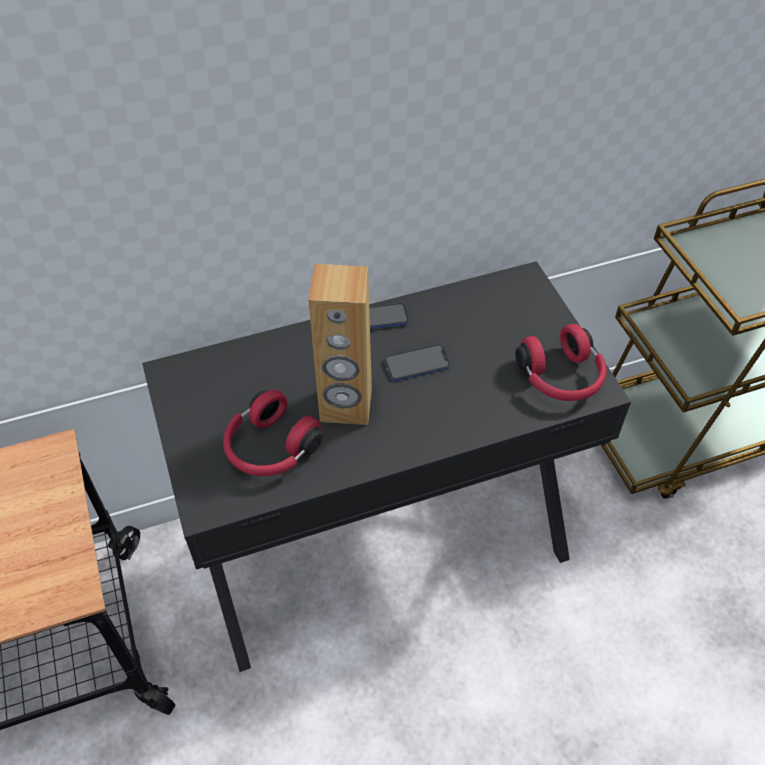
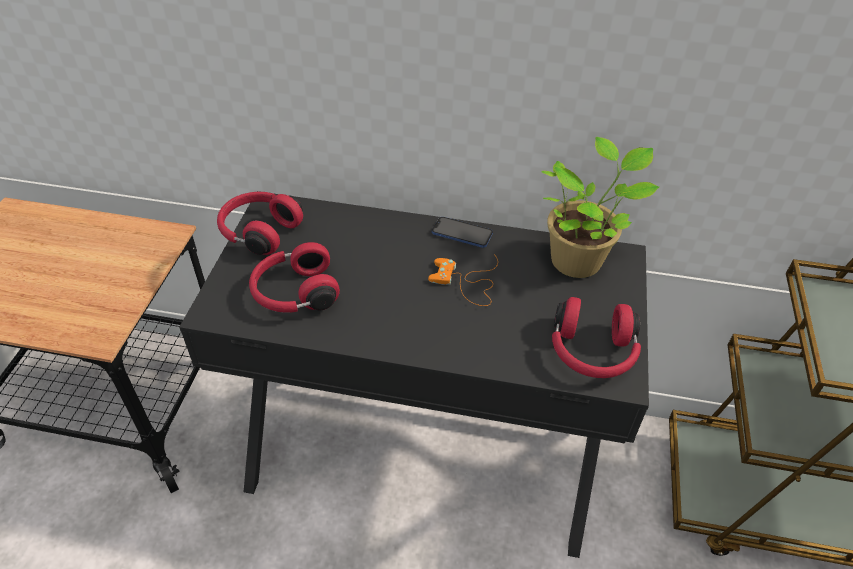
camera: 30 degrees right, 5 degrees down
(182, 404) = (259, 232): none -> red headphones
(346, 406) = (380, 289): brown speaker -> none
(417, 364) = (467, 282): phone -> orange game controller
(493, 298) = (579, 259): none -> potted plant

